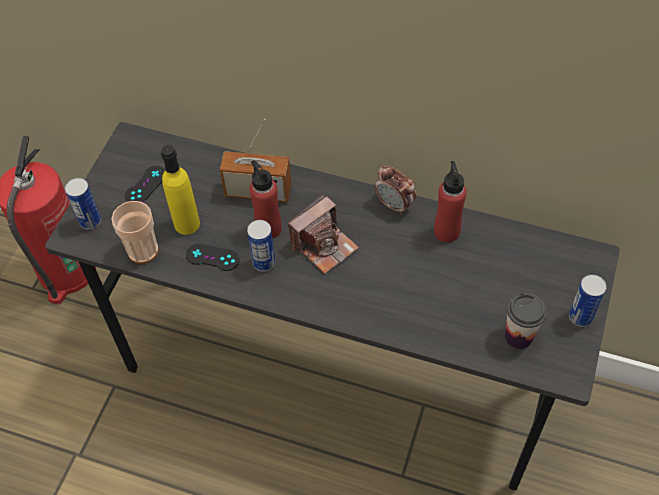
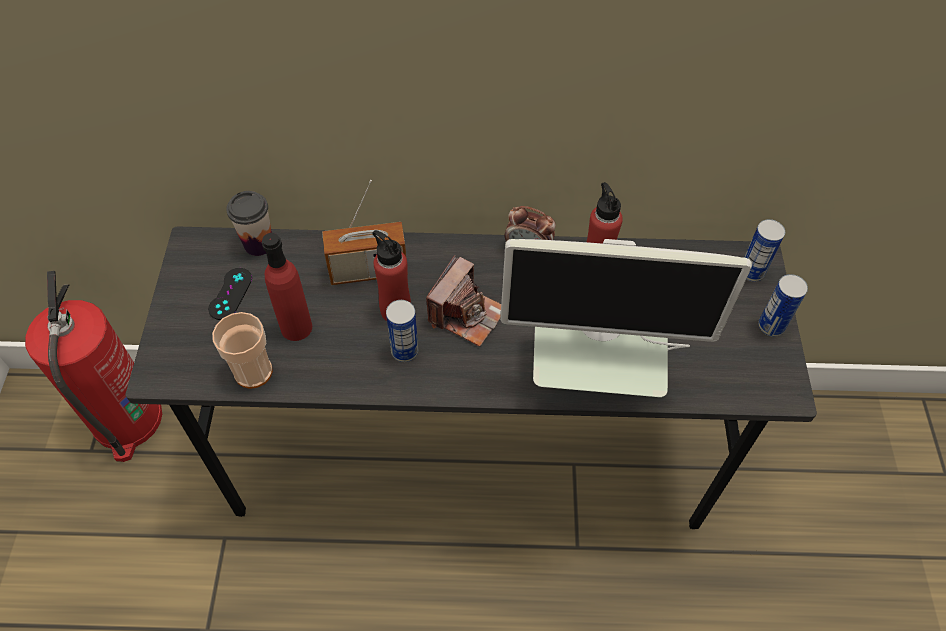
camera: 20 degrees left, 0 degrees up
(90, 221) = (175, 352): can -> can (751, 272)
(187, 224) = (296, 327): yellow bottle -> red bottle
(212, 257) = (341, 359): black game controller -> none
(409, 321) = (593, 376): none -> monitor
(518, 336) = (716, 363): cup -> cup (258, 244)

